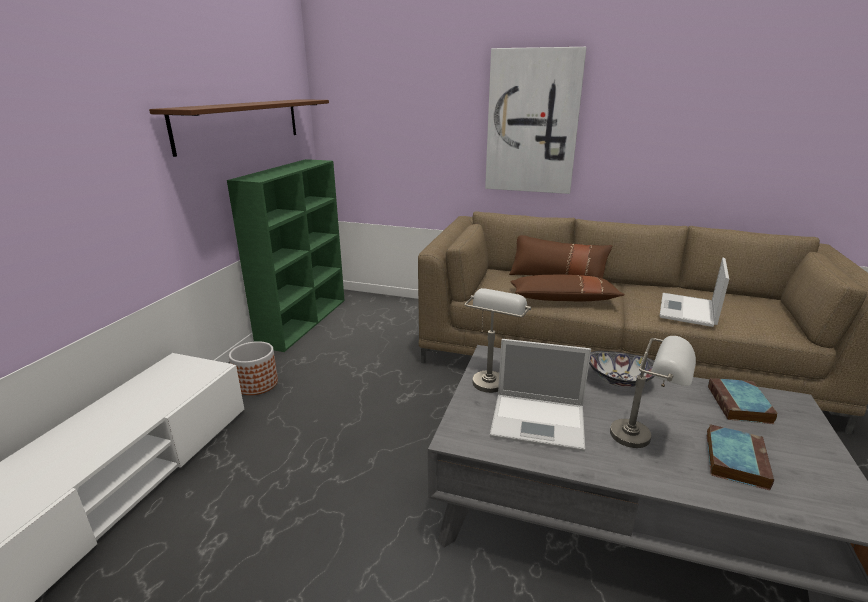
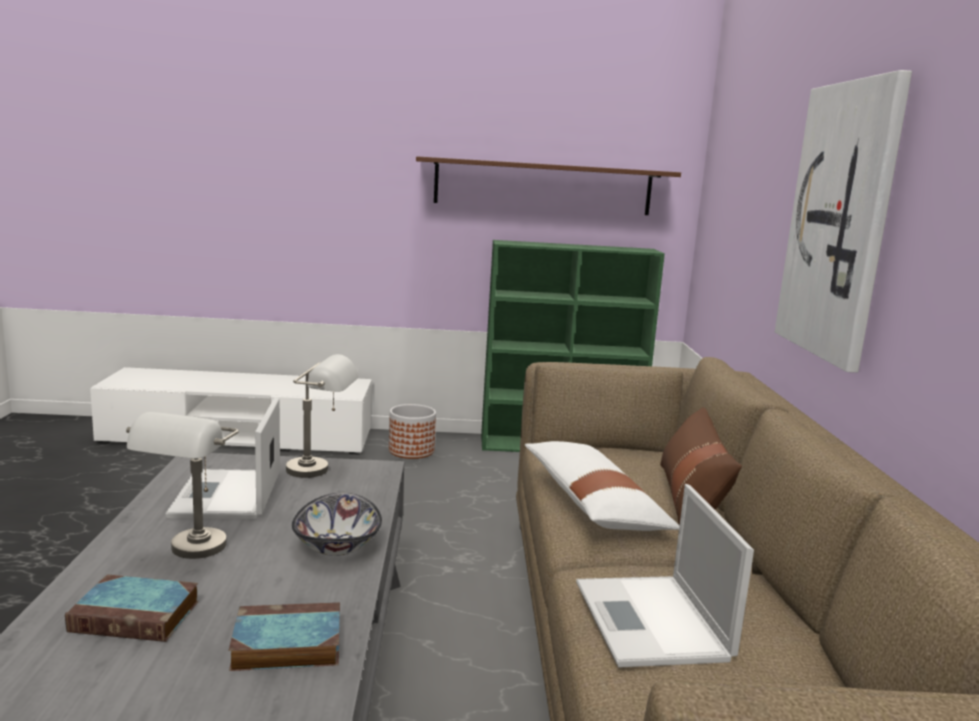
camera: 70 degrees right, 10 degrees down
(563, 299) = (593, 504): brown pillow -> white pillow
(688, 311) = (652, 622): laptop -> laptop turned 105 degrees counterclockwise

